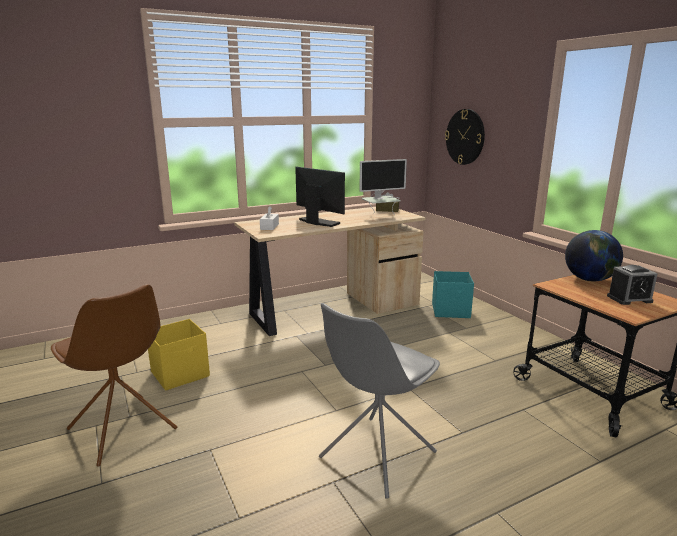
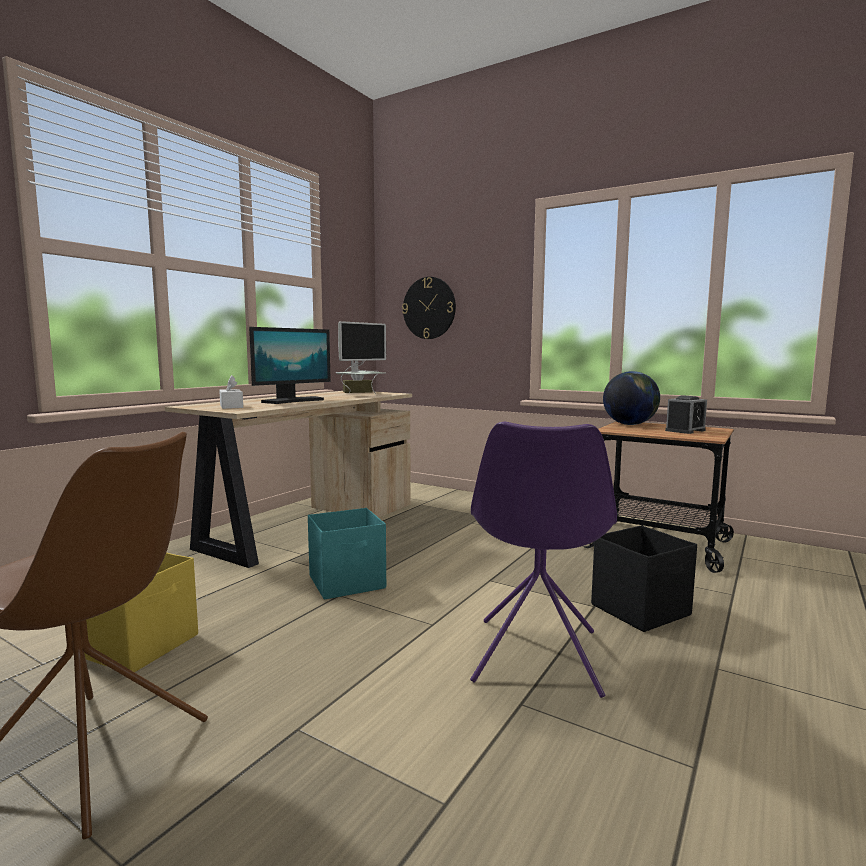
camera: 30 degrees left, 10 degrees down
(318, 222) = (293, 401): monitor -> monitor turned 120 degrees clockwise
(376, 456) = (536, 657): grey chair -> purple chair
(451, 311) = (451, 504): turquoise storage box -> turquoise storage box (348, 582)
(497, 448) = (641, 610): none -> black storage box

